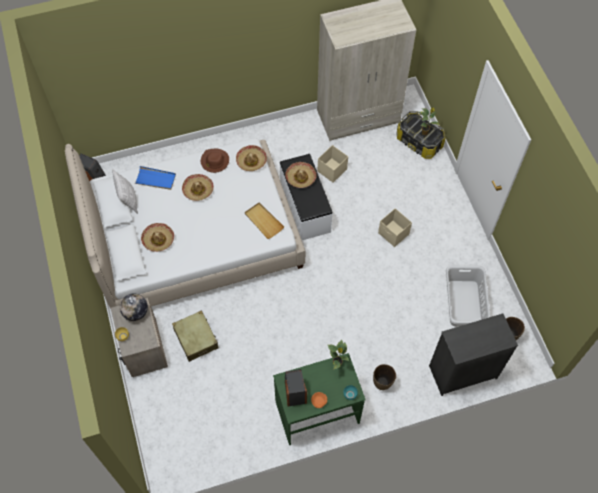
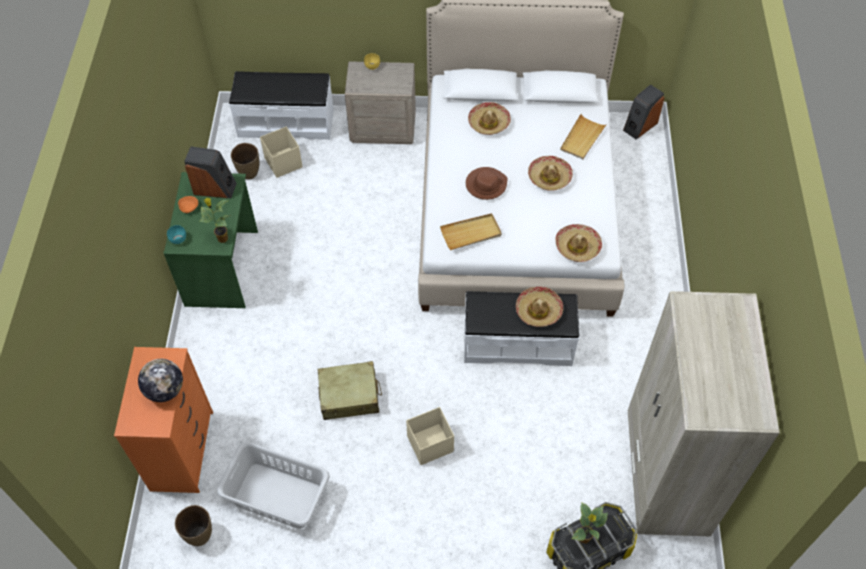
camera: 110 degrees right, 5 degrees down
(128, 200) = (559, 106): pillow -> none
(136, 312) = (396, 82): globe -> globe (165, 390)
(155, 179) = (582, 138): blue tray -> beige tray
(159, 427) = (286, 122): none -> white bench
(196, 338) = (373, 176): beige suitcase -> beige suitcase (349, 396)
(214, 161) = (590, 206): brown hat -> brown hat (486, 185)
(331, 170) = (571, 399): beige storage box -> beige storage box (283, 162)
(382, 383) = (219, 348): brown vase -> brown vase (249, 173)
(462, 371) = (183, 451): black dresser -> orange dresser

